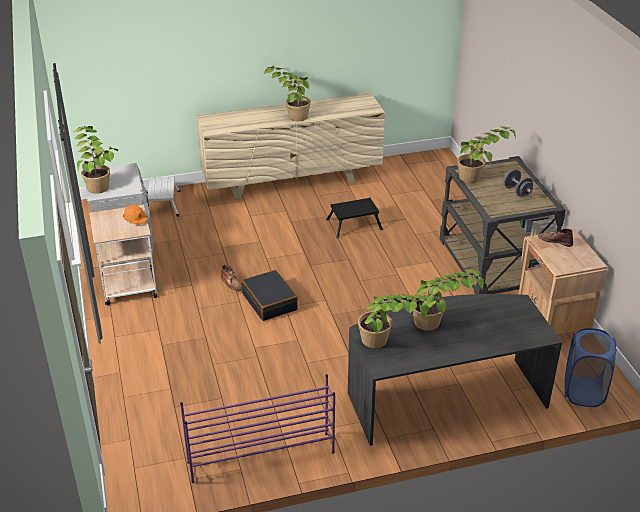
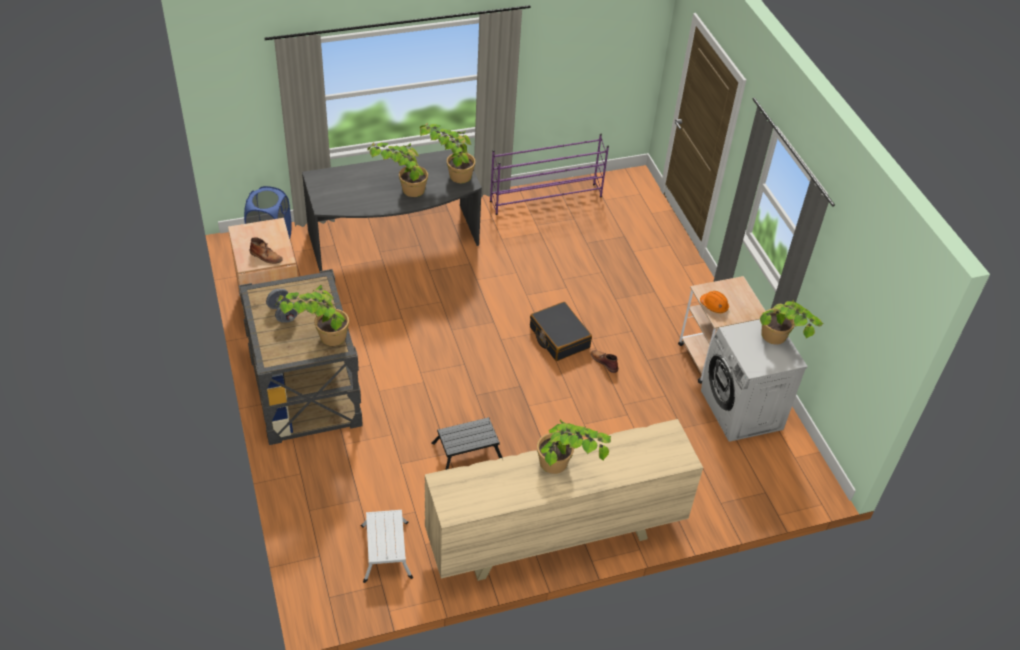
camera: 175 degrees right, 10 degrees up
(163, 204) = (724, 491): white step ladder -> white step ladder (386, 550)

